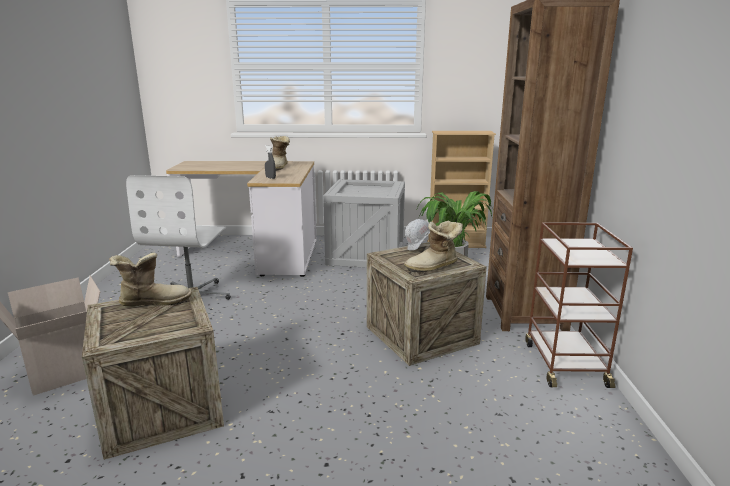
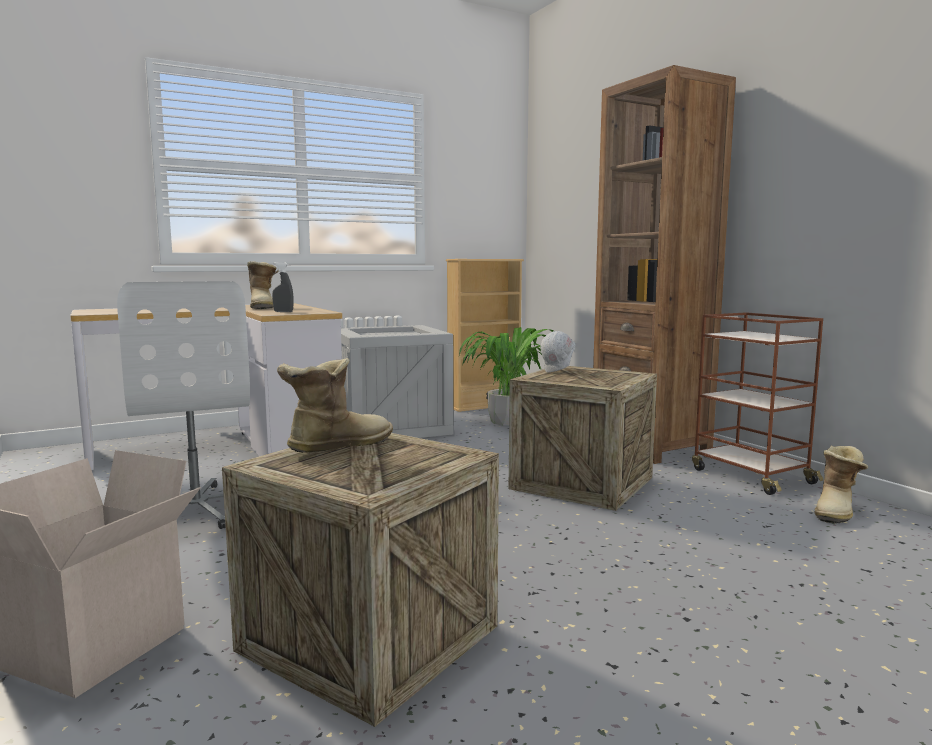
camera: 30 degrees left, 10 degrees down
(434, 267) = (610, 379): boot -> boot (837, 511)

